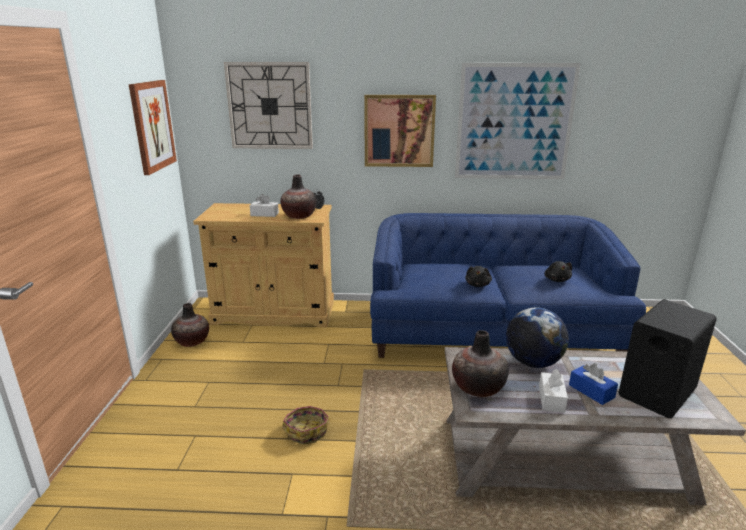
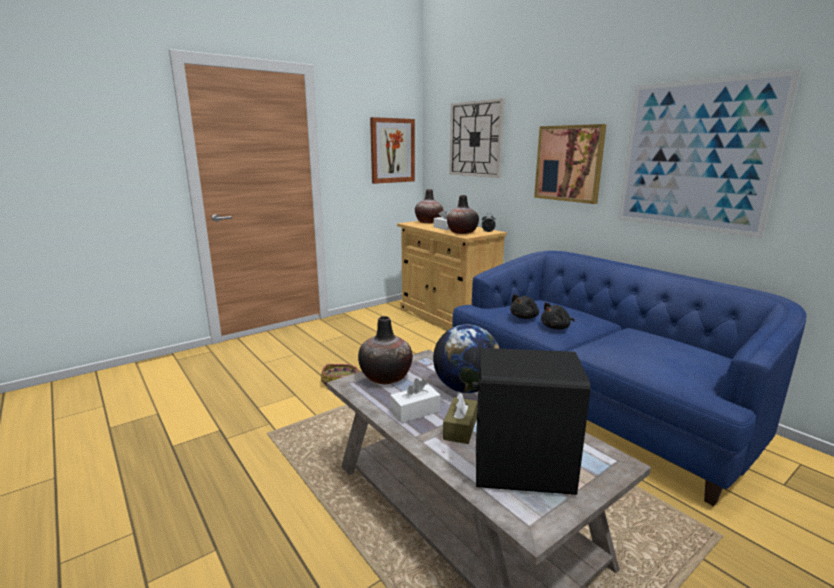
camera: 50 degrees right, 5 degrees down
(192, 341) = (376, 314): vase -> vase (428, 222)
(557, 280) = (653, 353): black plush toy -> black plush toy (525, 317)
(591, 391) = (460, 428): blue tissue box -> brown tissue box

